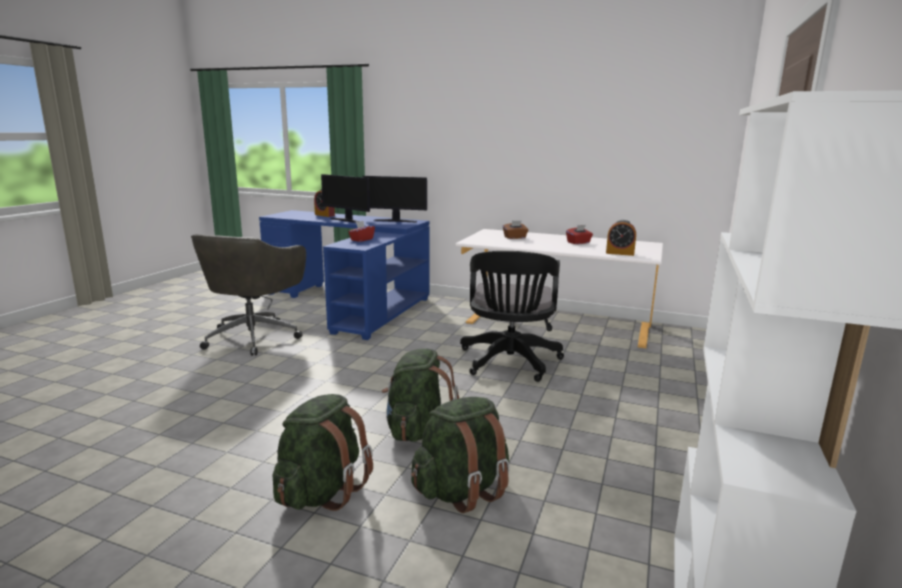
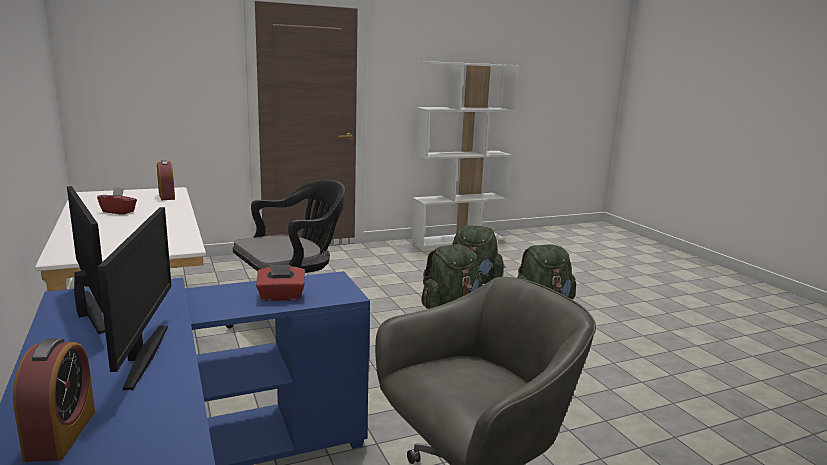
camera: 135 degrees left, 0 degrees up
(515, 237) = (117, 236): brown tissue box -> none

